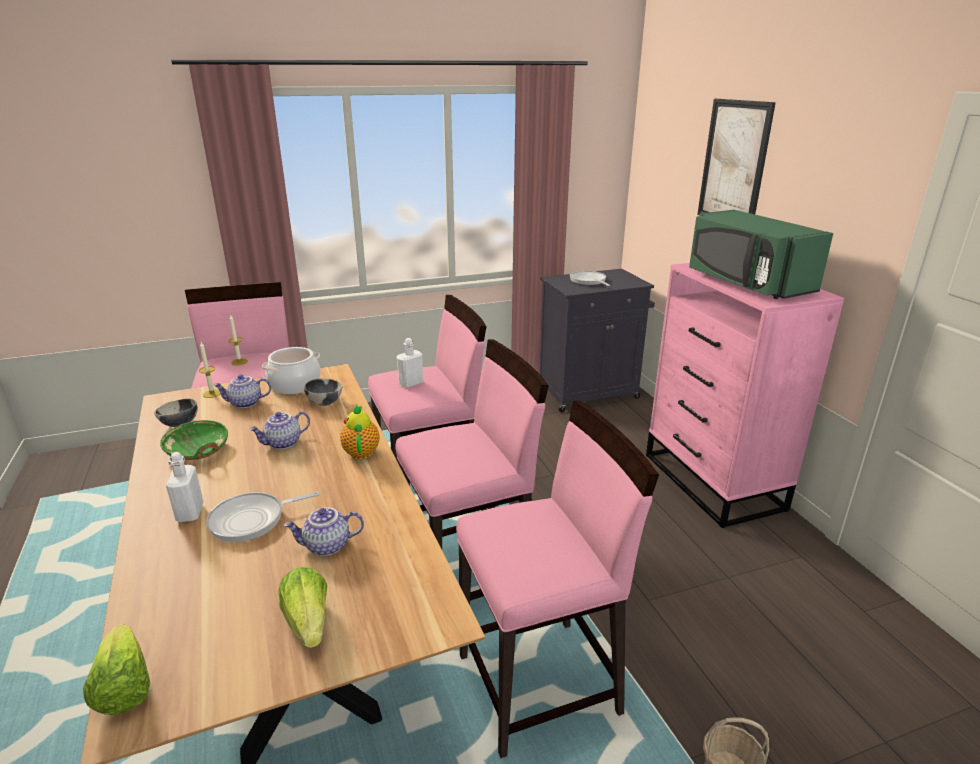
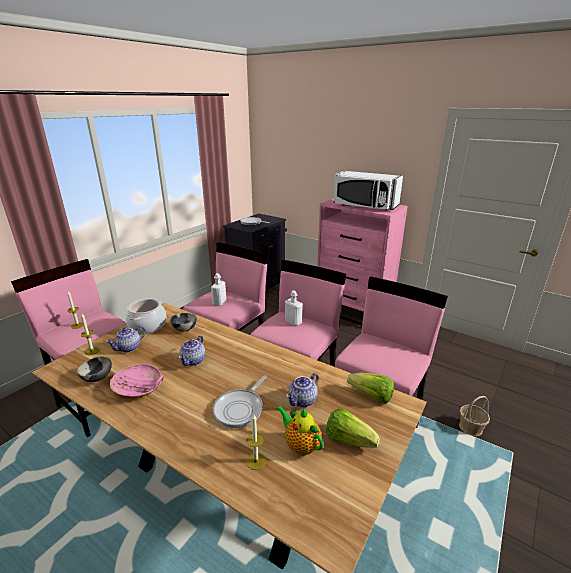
camera: 35 degrees left, 0 degrees up
(124, 687) = (306, 530): lettuce -> lettuce (371, 396)
(186, 585) = (256, 461): none -> candle
(190, 512) = (193, 424): white bottle -> white bottle (293, 322)
(198, 450) = (139, 388): green bowl -> pink bowl
(361, 451) = (248, 347): teapot -> teapot (300, 445)
(733, 163) = (328, 147): picture -> none
(746, 283) = (365, 206): green microwave -> white microwave

